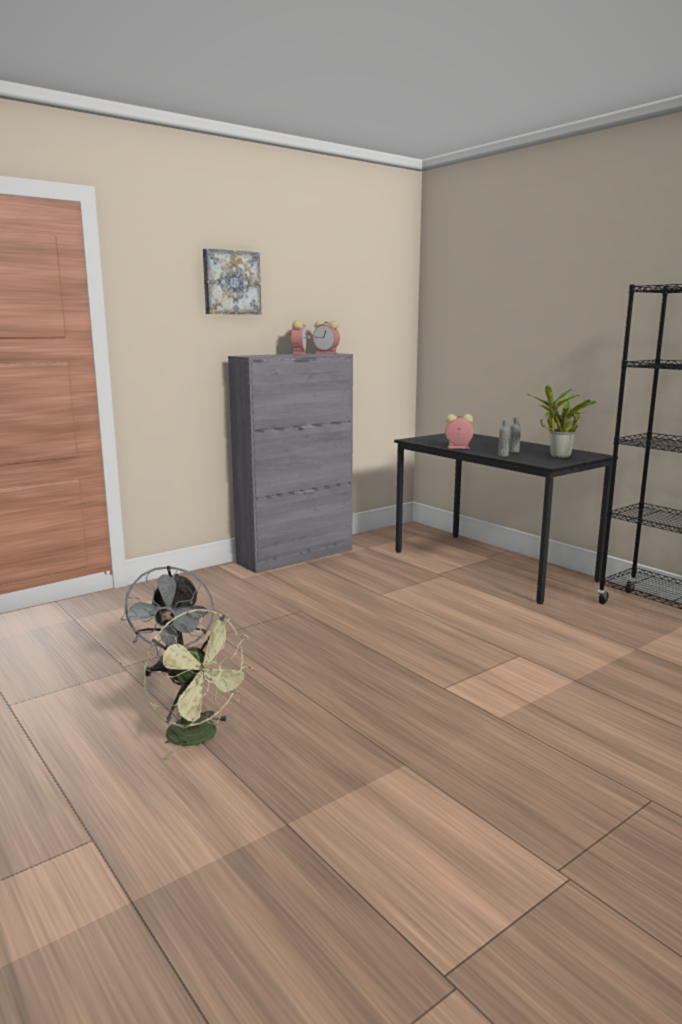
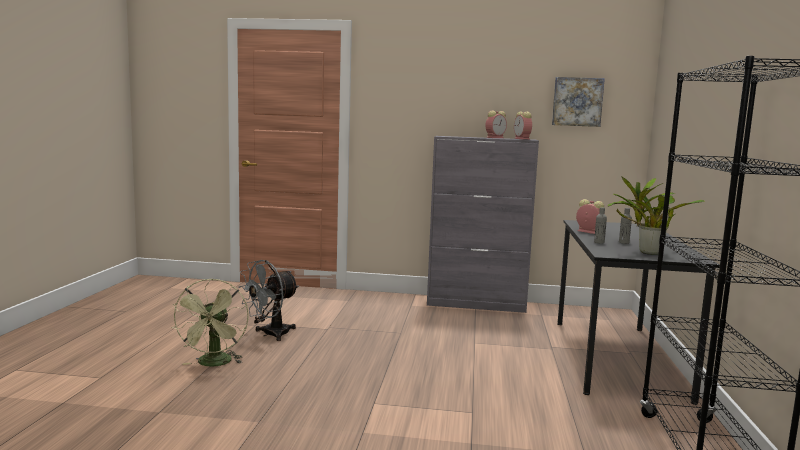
camera: 45 degrees right, 5 degrees down
(231, 282) = (448, 81): picture -> picture (577, 102)

